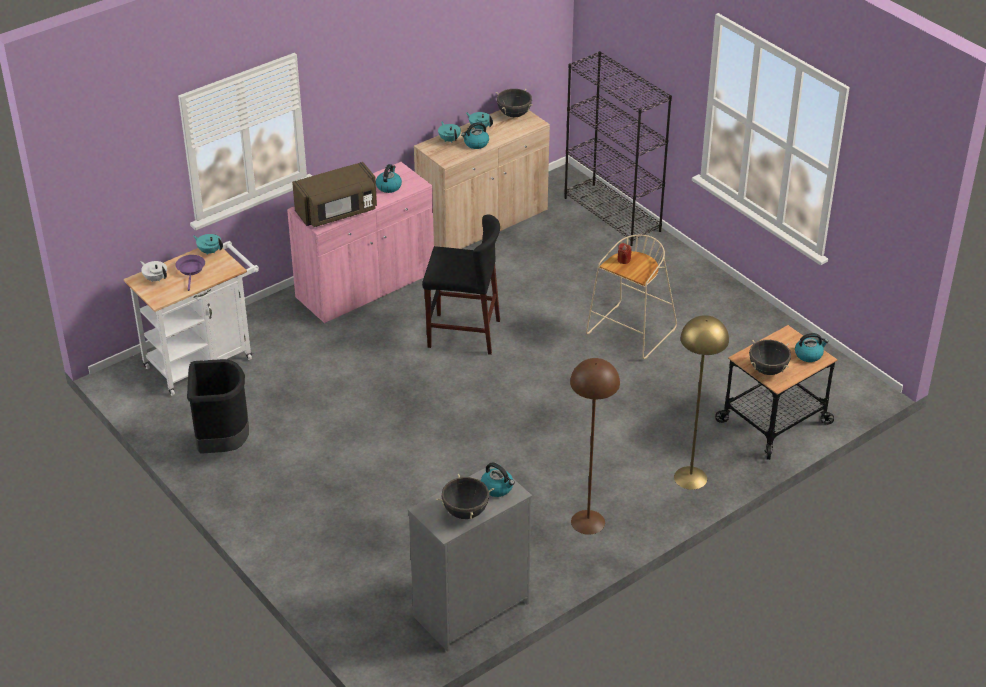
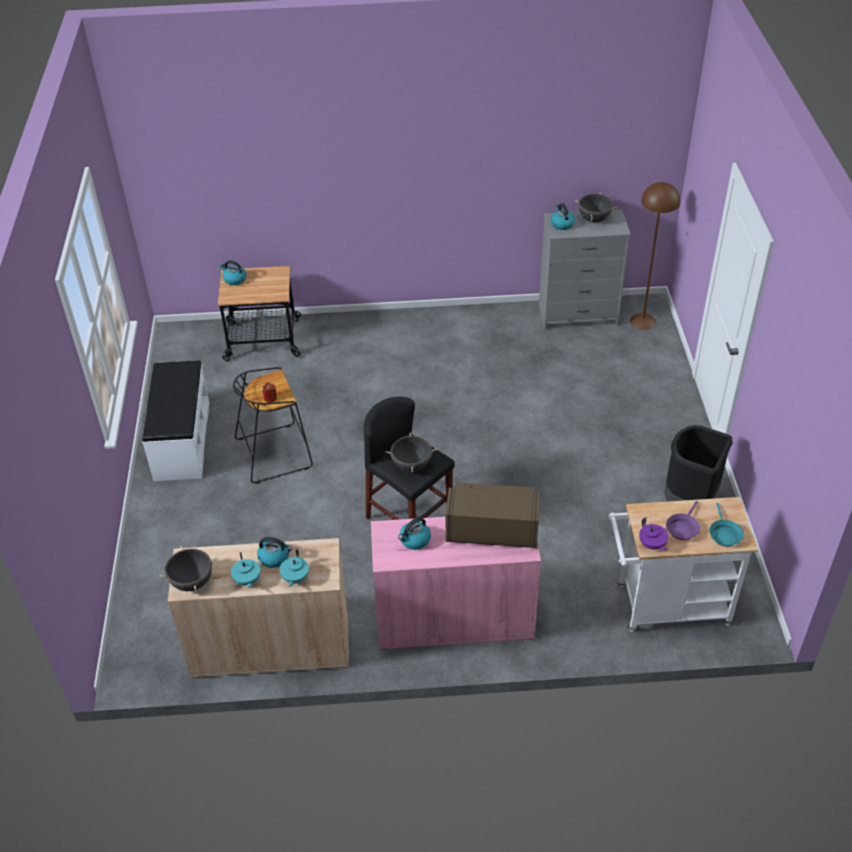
camera: 145 degrees left, 5 degrees up
(155, 278) = (724, 534): white teapot -> turquoise frying pan
(209, 251) = (652, 545): turquoise teapot -> purple teapot
(587, 522) = (456, 332): brown floor lamp -> brown floor lamp (643, 321)
(613, 214) = (142, 588): black bookcase -> none
(631, 333) = (275, 452): beige stool -> black stool
(690, 478) = (361, 330): yellow floor lamp -> none
(721, 308) = (181, 440): none -> white bench
(767, 370) = (275, 281): black cooking pot -> black cooking pot (411, 465)

